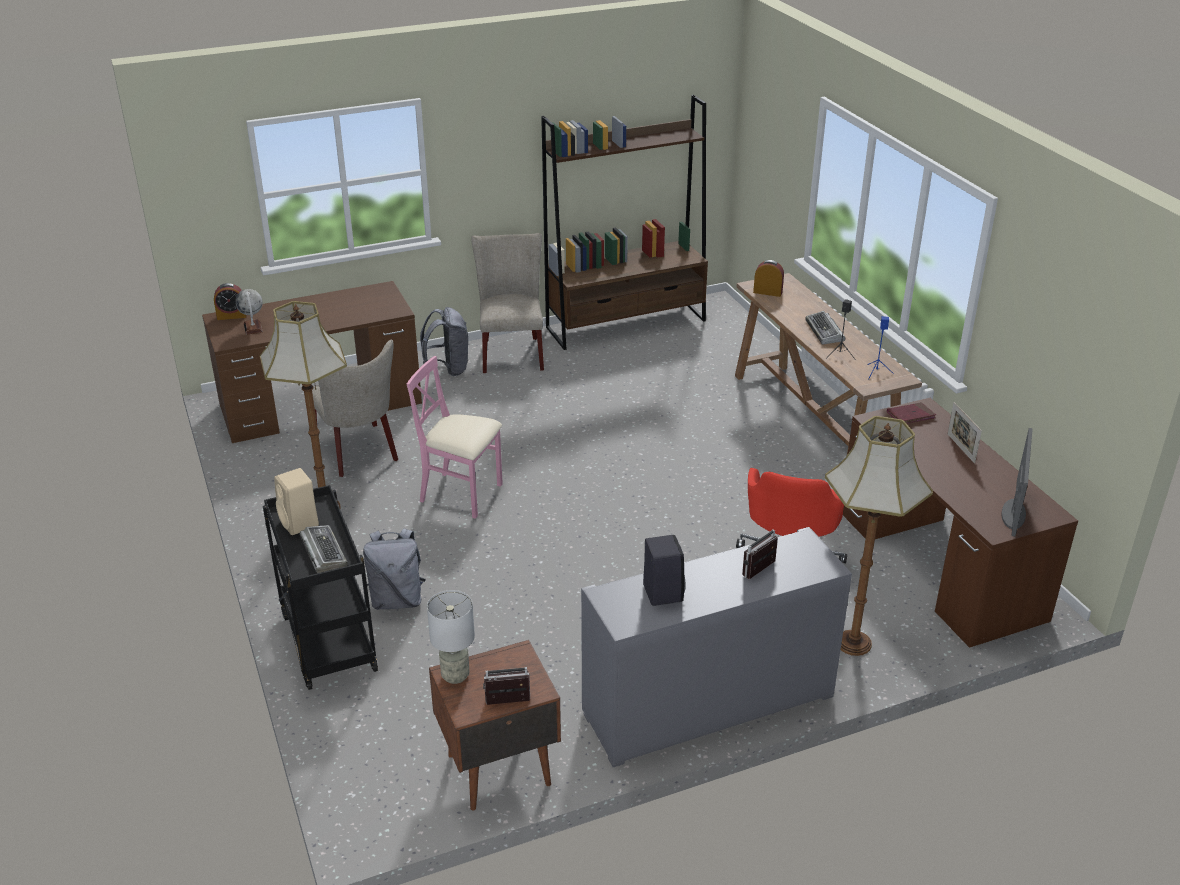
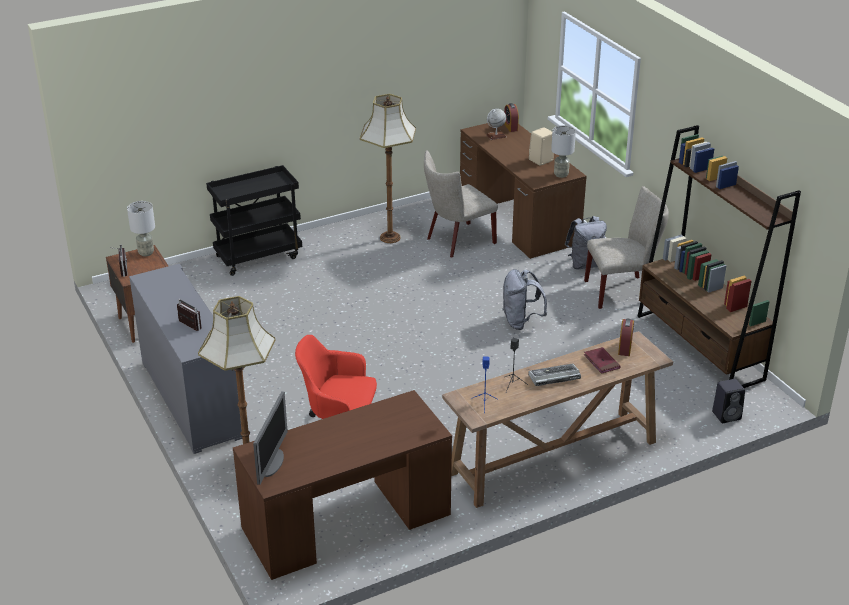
camera: 85 degrees right, 0 degrees up
(300, 523) = (267, 182): beige speaker -> beige speaker (540, 160)
(323, 552) = (239, 192): keyboard -> none
(383, 294) = (561, 174): none -> grey table lamp
(397, 600) = (296, 275): grey backpack -> grey backpack (521, 322)
(462, 494) = (413, 287): pink chair -> none
(662, 592) = (171, 290): black speaker -> black speaker (727, 415)
(910, 415) = (418, 421): red book -> red book (601, 362)
(961, 448) = (368, 444): picture frame -> none
(1013, 514) = (272, 463): monitor -> monitor turned 90 degrees counterclockwise

